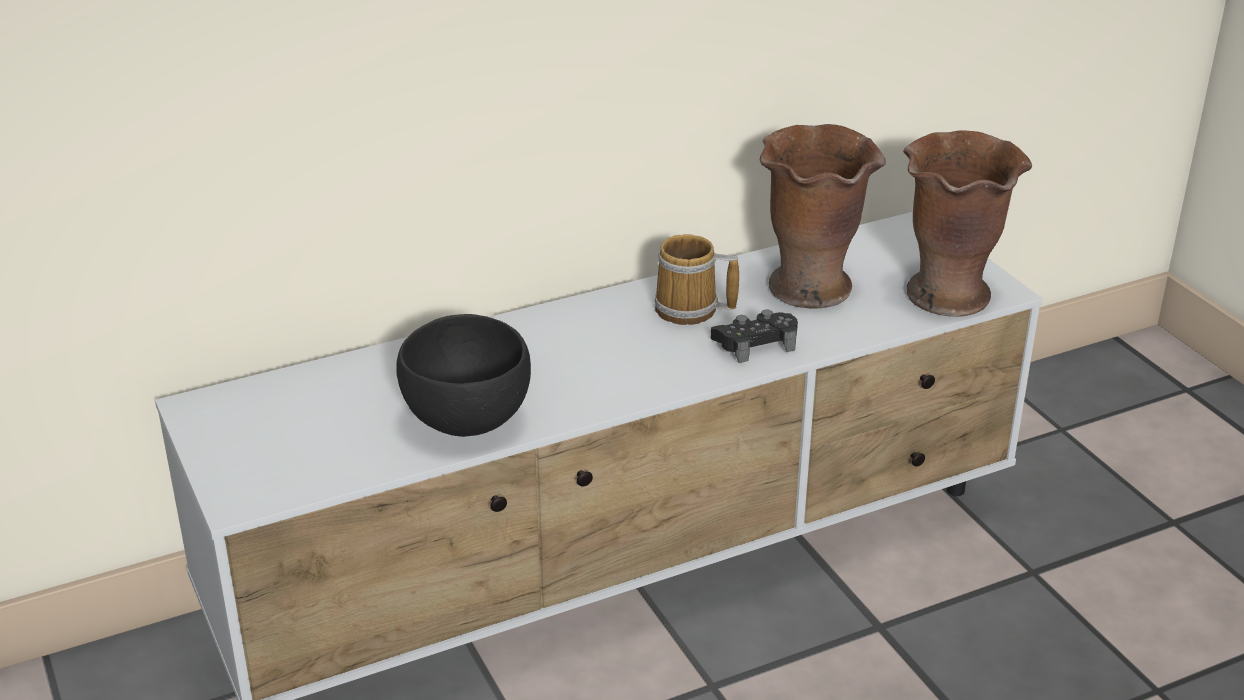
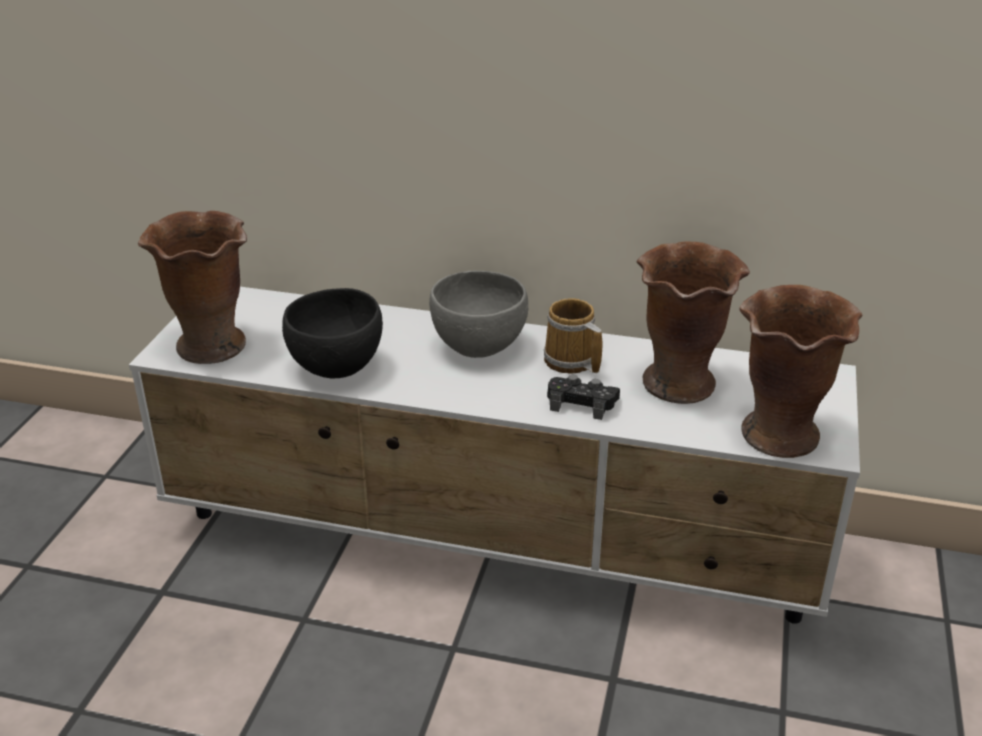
camera: 40 degrees right, 0 degrees up
(284, 464) = (212, 345): none -> brown vase
(581, 335) = (478, 347): none -> grey bowl

